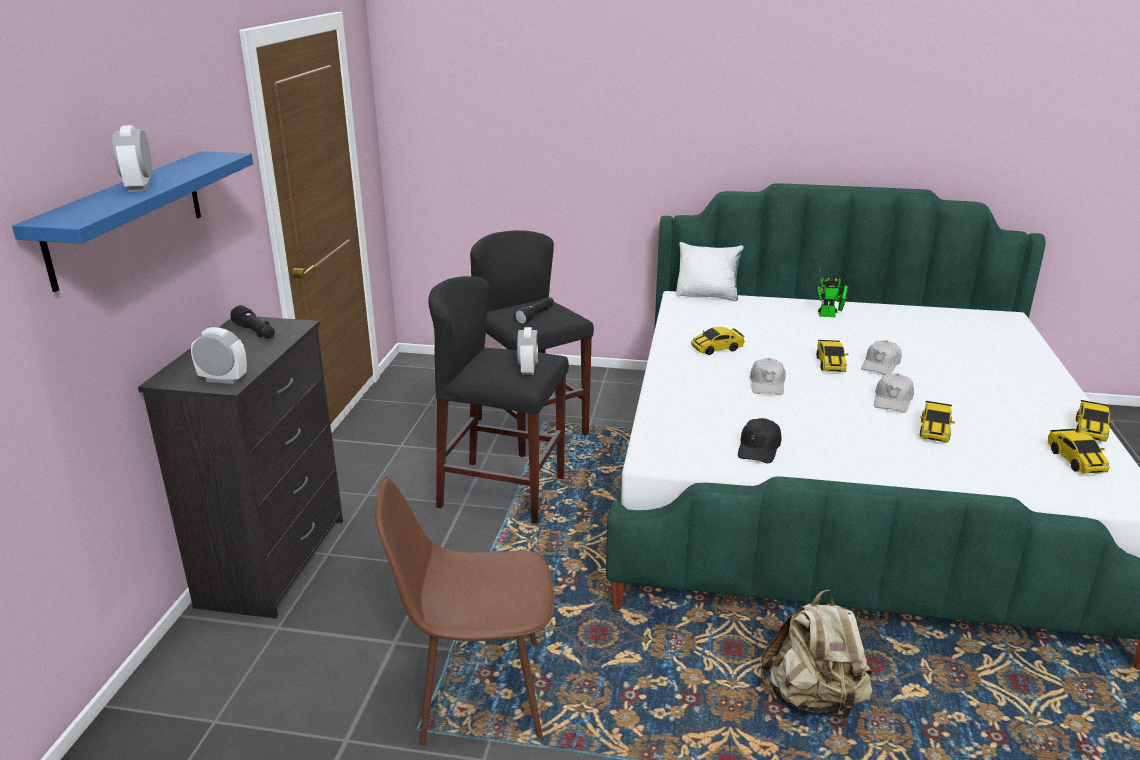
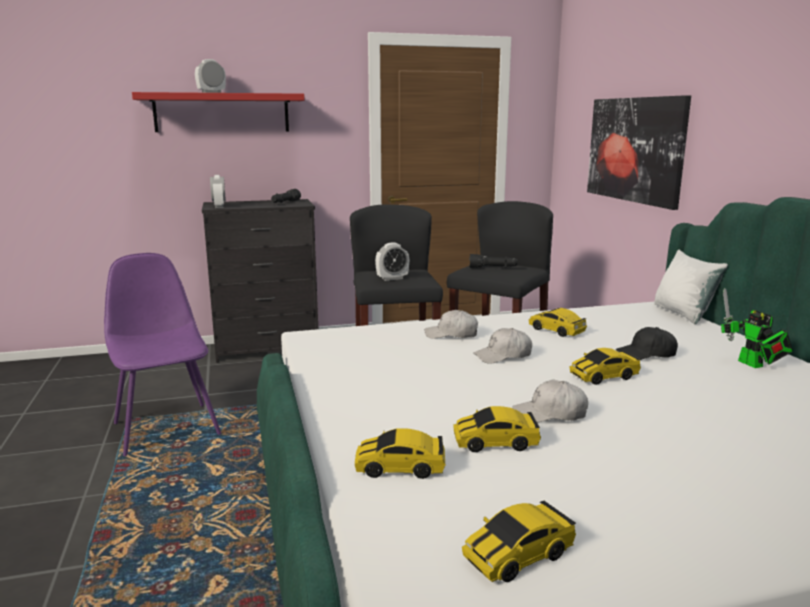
camera: 65 degrees right, 10 degrees down
(127, 216) = (222, 113): blue shelf -> red shelf
(477, 692) = (166, 427): brown chair -> purple chair
(555, 147) = (635, 149): none -> picture
(759, 448) = (358, 366): black cap -> black cap (646, 354)
(813, 699) = (190, 570): beige backpack -> none
(880, 365) = (648, 401): white cap -> white cap (451, 335)
(1090, 429) = (664, 575): toy car -> toy car (400, 468)

